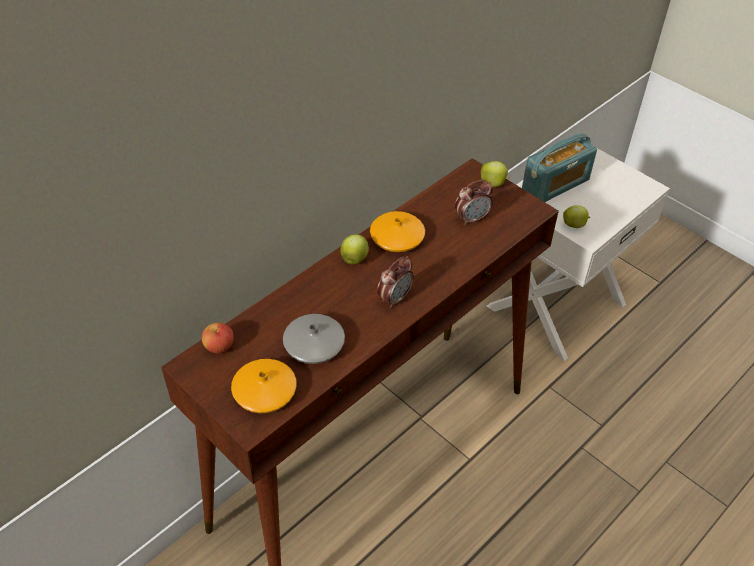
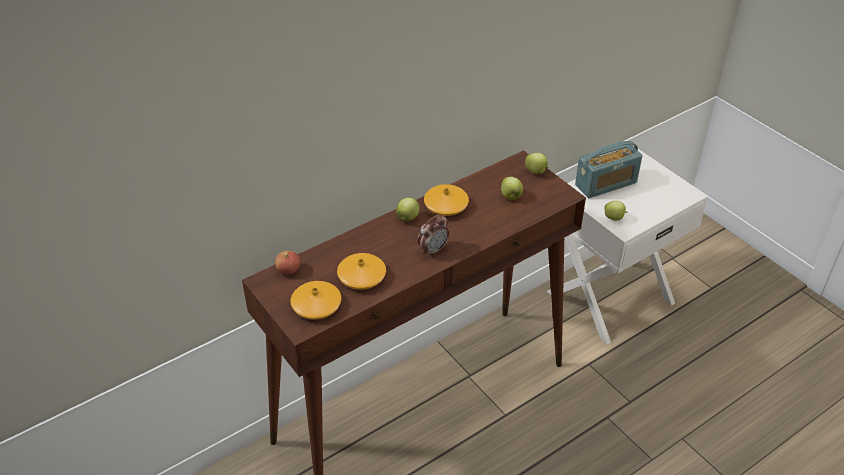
camera: 10 degrees right, 5 degrees down
(314, 344) = (362, 276): grey vase -> orange vase
(472, 219) = (511, 197): alarm clock -> apple

